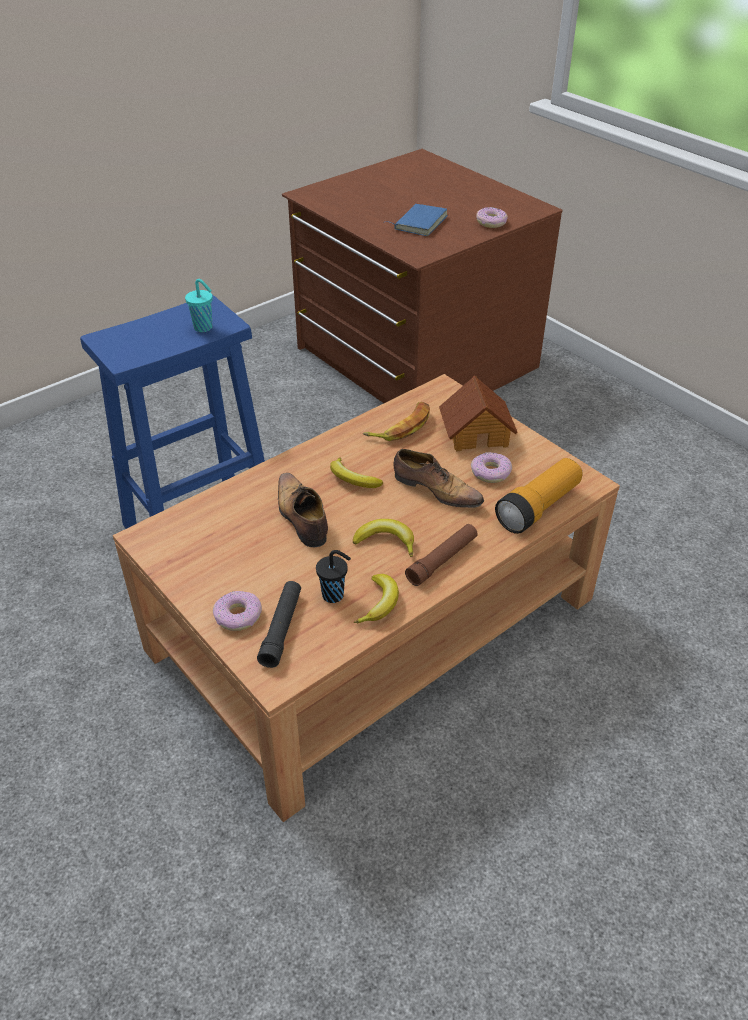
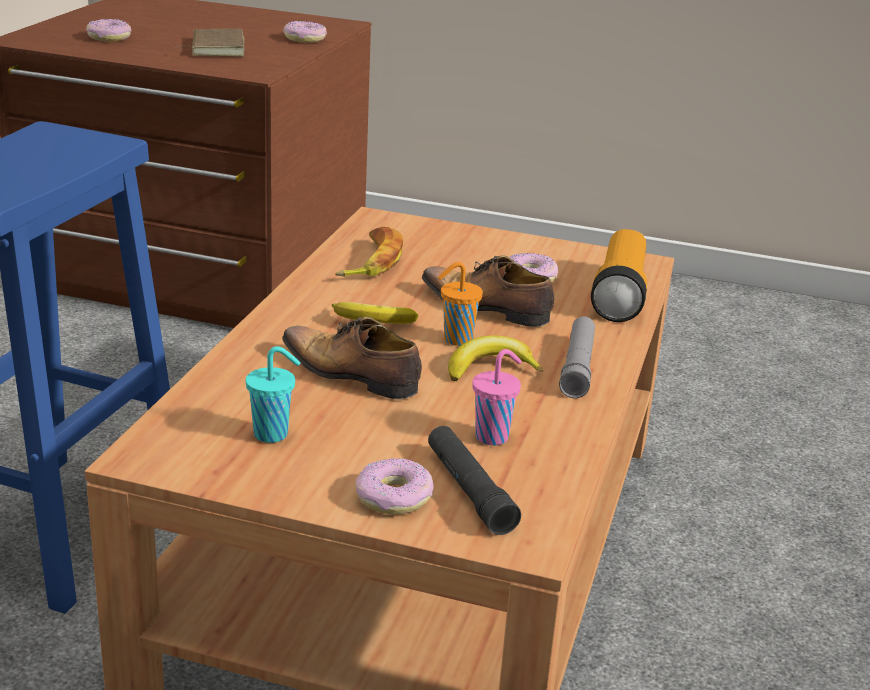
camera: 35 degrees left, 15 degrees down
(204, 328) = (79, 151): turquoise cup -> turquoise cup (273, 434)
(334, 595) = (493, 436): black cup -> pink cup
(361, 200) = (109, 37): none -> donut
(379, 603) = (558, 427): banana -> none
(389, 510) = (456, 340): none -> orange cup
(419, 222) = (215, 47): blue book -> brown book
(435, 490) = (487, 307): shoe -> shoe turned 150 degrees counterclockwise
(442, 560) = (577, 367): brown flashlight -> grey flashlight
(476, 433) = (468, 248): toy house -> none

